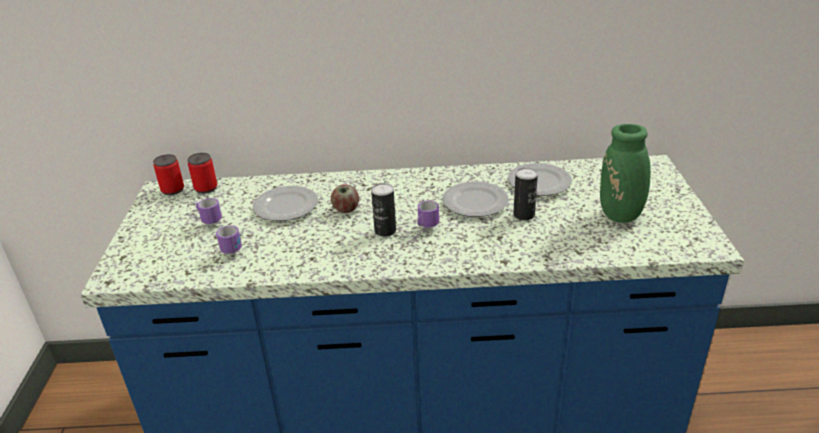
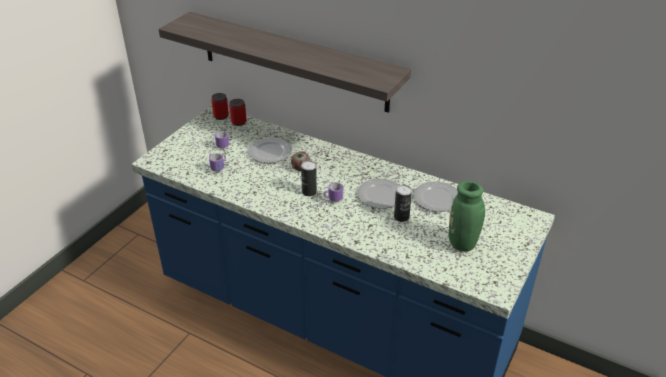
camera: 30 degrees right, 5 degrees up
(274, 70) = (292, 61): none -> shelf

